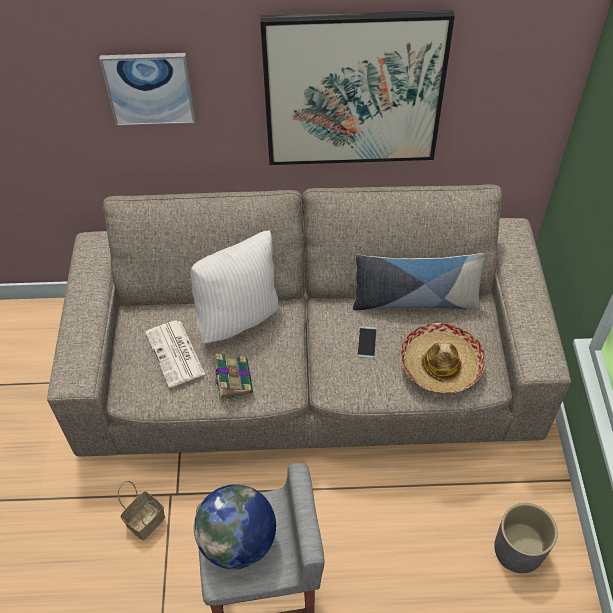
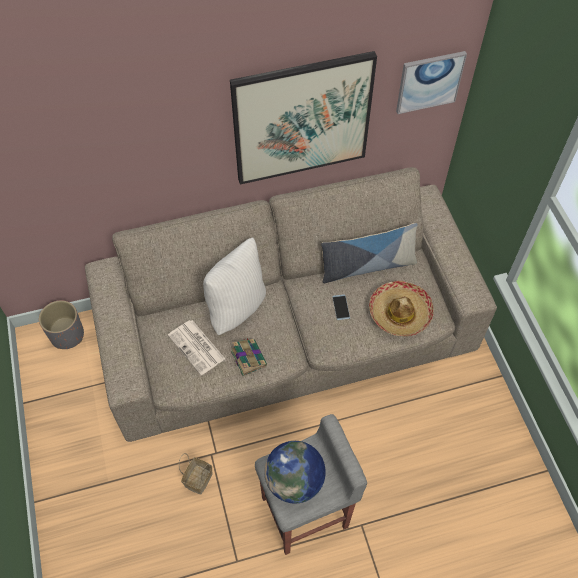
camera: 15 degrees left, 5 degrees up
(149, 88) = (143, 146): picture -> picture (429, 81)
(518, 550) = (478, 435): grey planter -> grey planter (67, 335)

